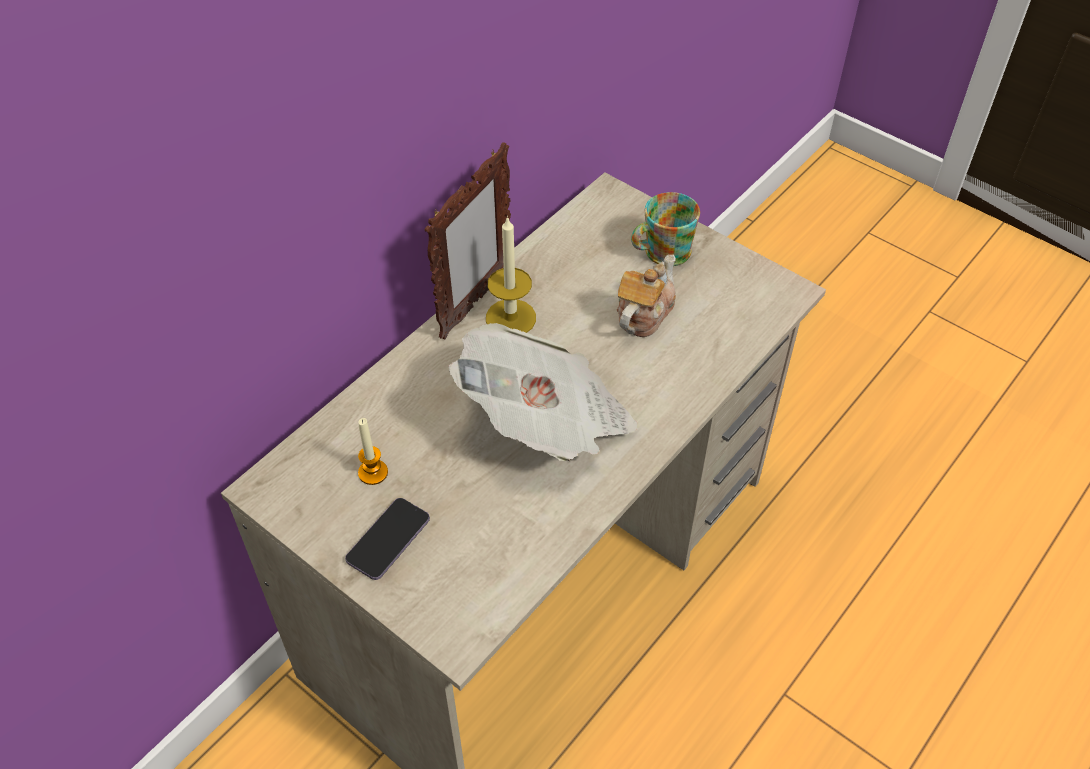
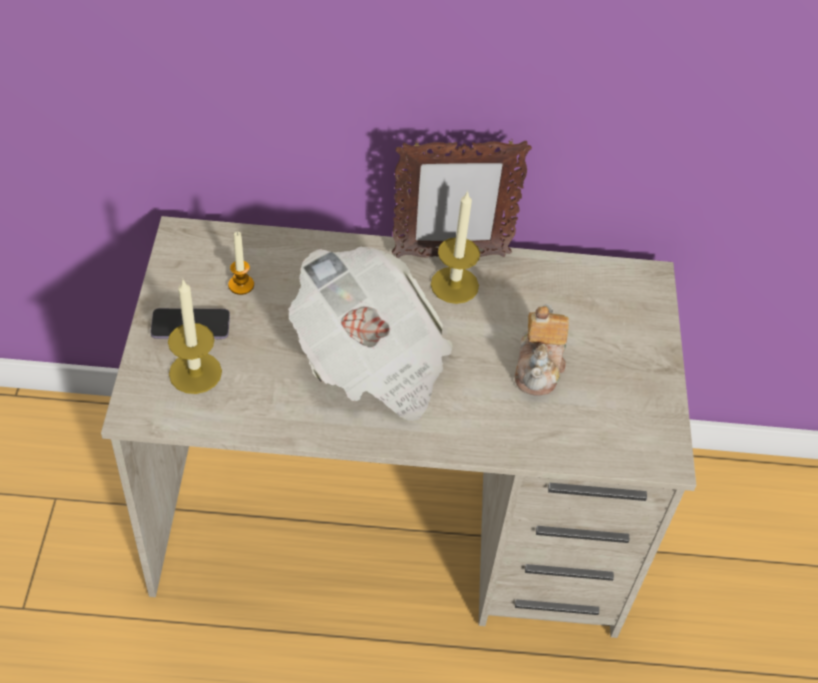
camera: 50 degrees right, 0 degrees up
(450, 565) = (195, 372): none -> candle
(643, 313) = (539, 367): teapot -> teapot turned 105 degrees clockwise
(661, 252) = (619, 344): mug -> none

